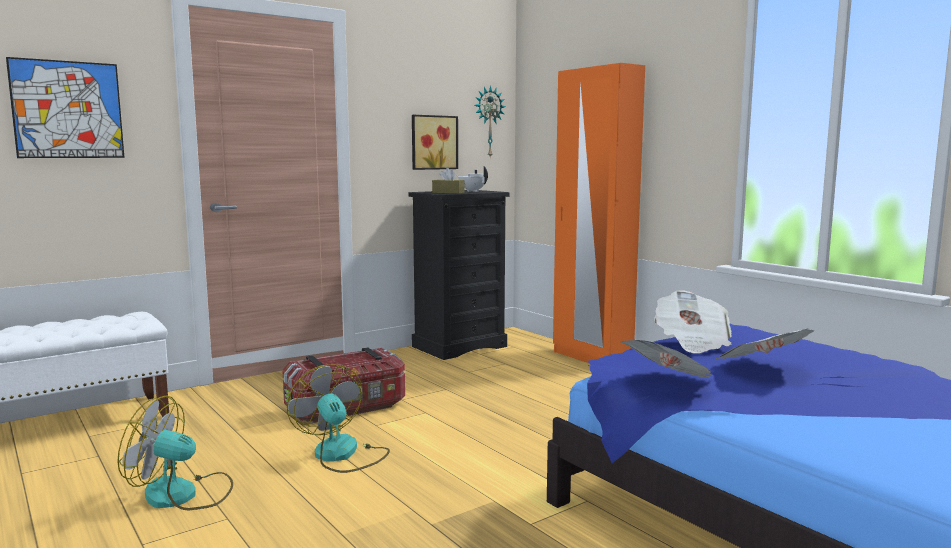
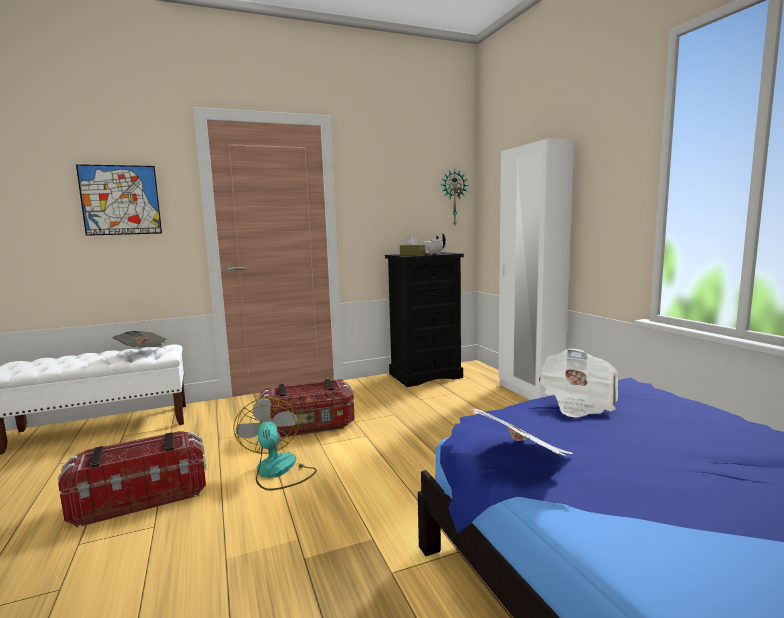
camera: 15 degrees right, 0 degrees up
(183, 495) = (141, 498): fan -> storage box
(433, 142) = (405, 215): picture -> none
(591, 358) = (529, 393): orange wardrobe -> white wardrobe
(761, 368) = (638, 443): newspaper -> newspaper (143, 352)

